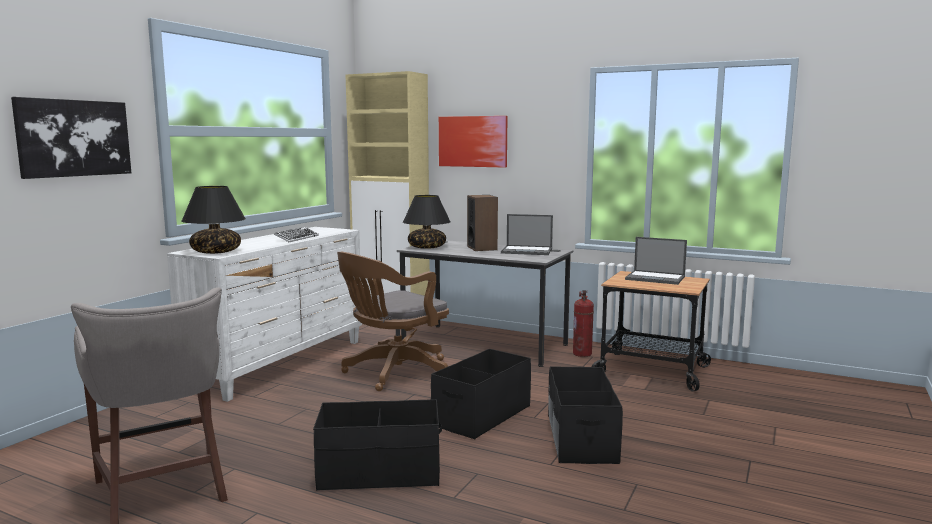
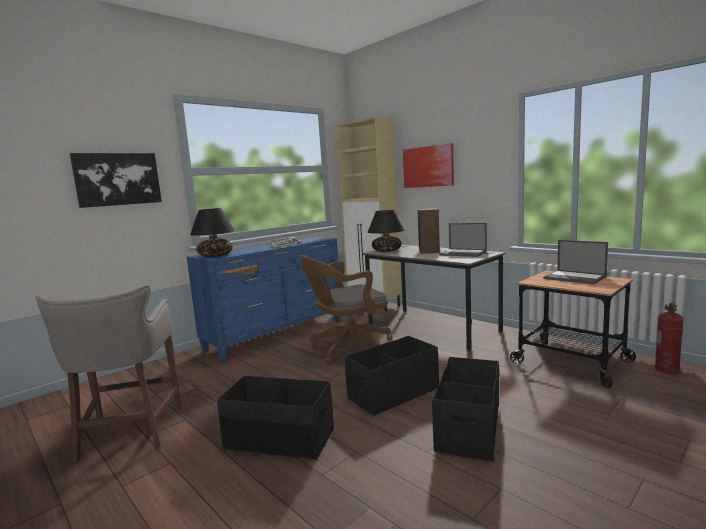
camera: 20 degrees right, 0 degrees up
(281, 364) = (277, 335): white dresser -> blue dresser
(582, 354) = (512, 341): fire extinguisher -> fire extinguisher (667, 370)

